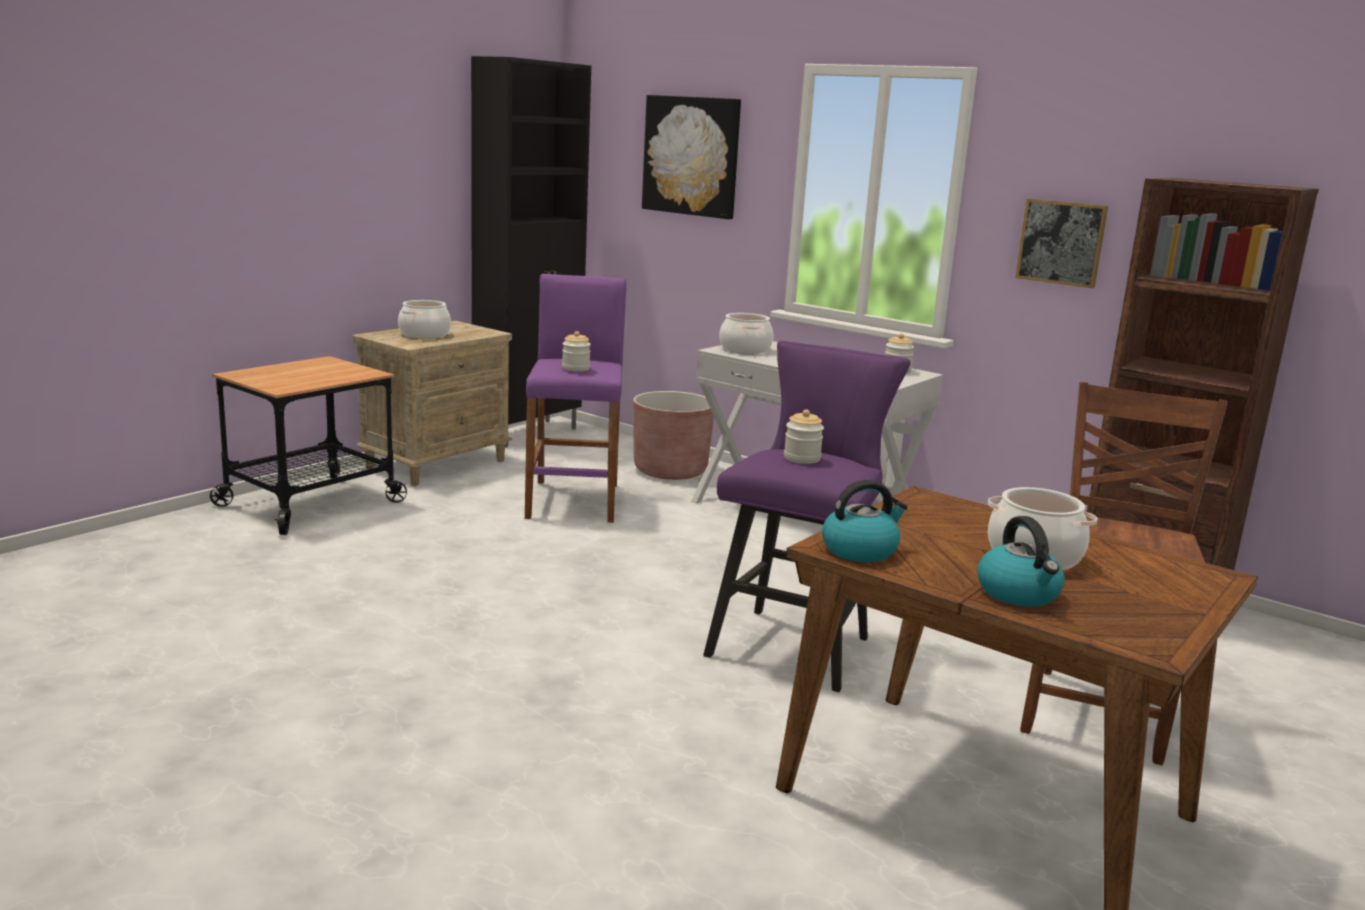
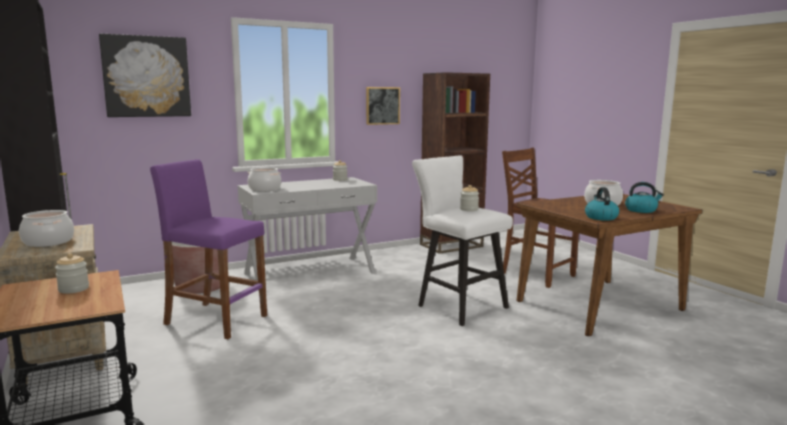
camera: 65 degrees left, 5 degrees down
(575, 368) = (229, 222): jar -> jar (73, 289)
(795, 643) = (457, 305): purple stool -> white stool

